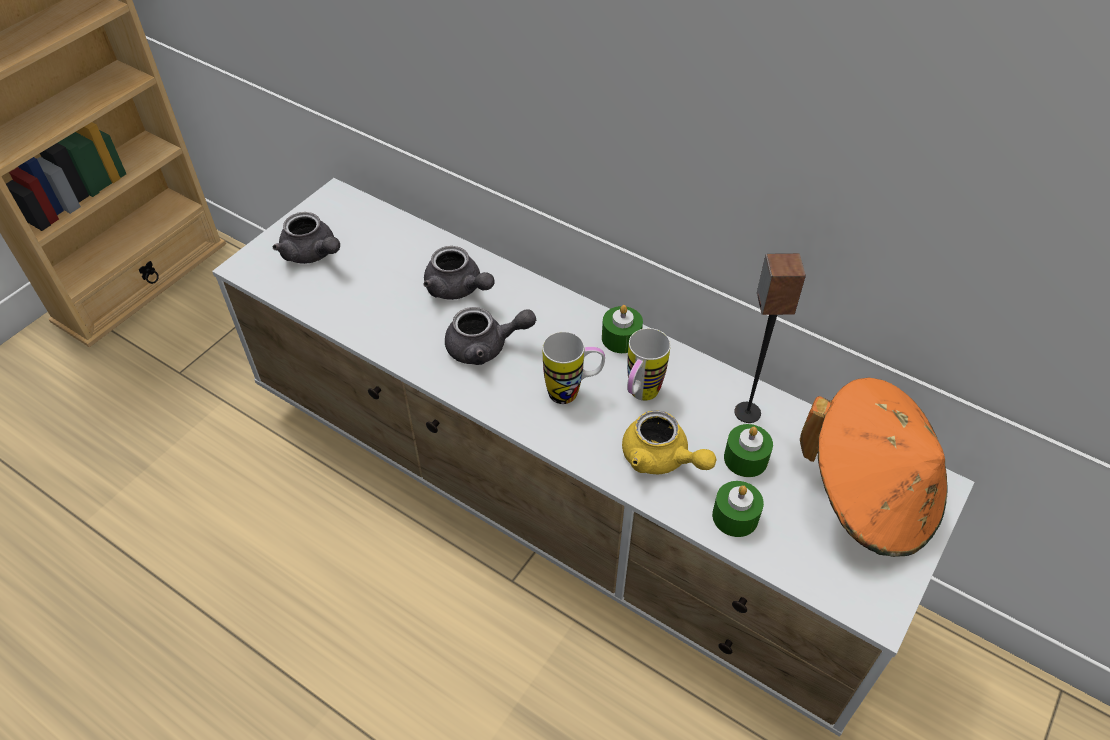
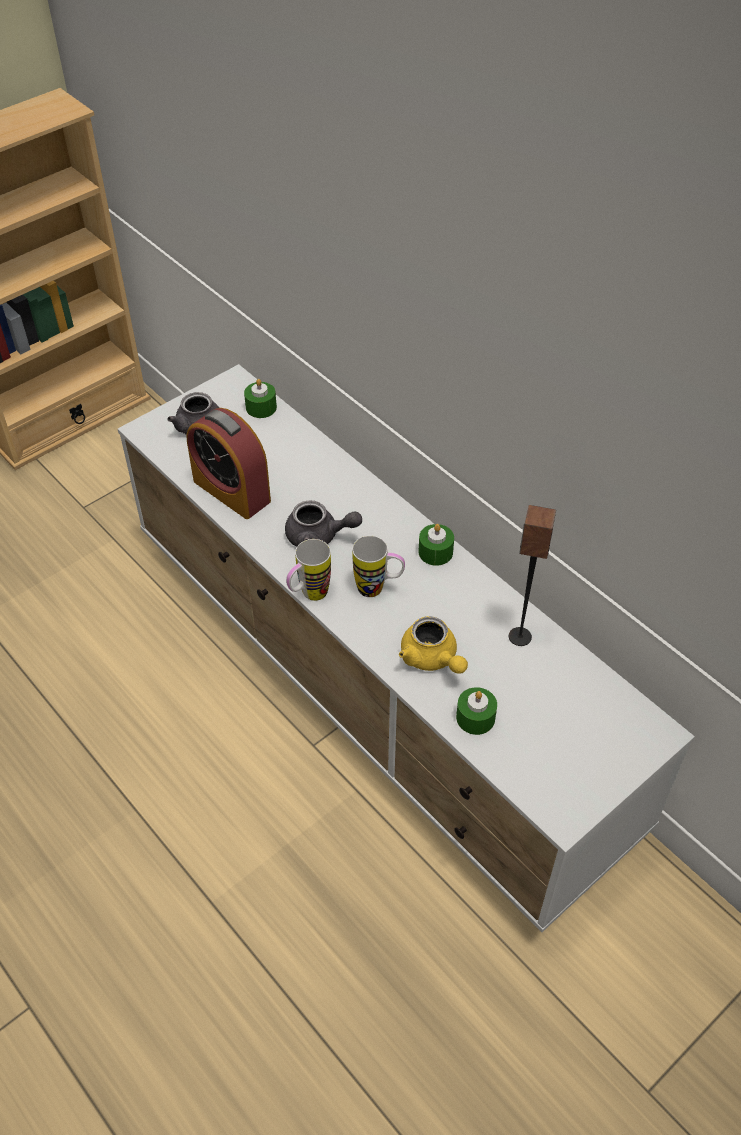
camera: 15 degrees right, 0 degrees up
(368, 315) = (231, 491): none -> alarm clock
(458, 289) = (312, 482): grey teapot -> none
(639, 396) = (433, 604): mug -> mug (308, 596)
(745, 458) = (503, 674): green candle -> green candle (261, 407)
(868, 495) = (596, 726): orange hat -> none

